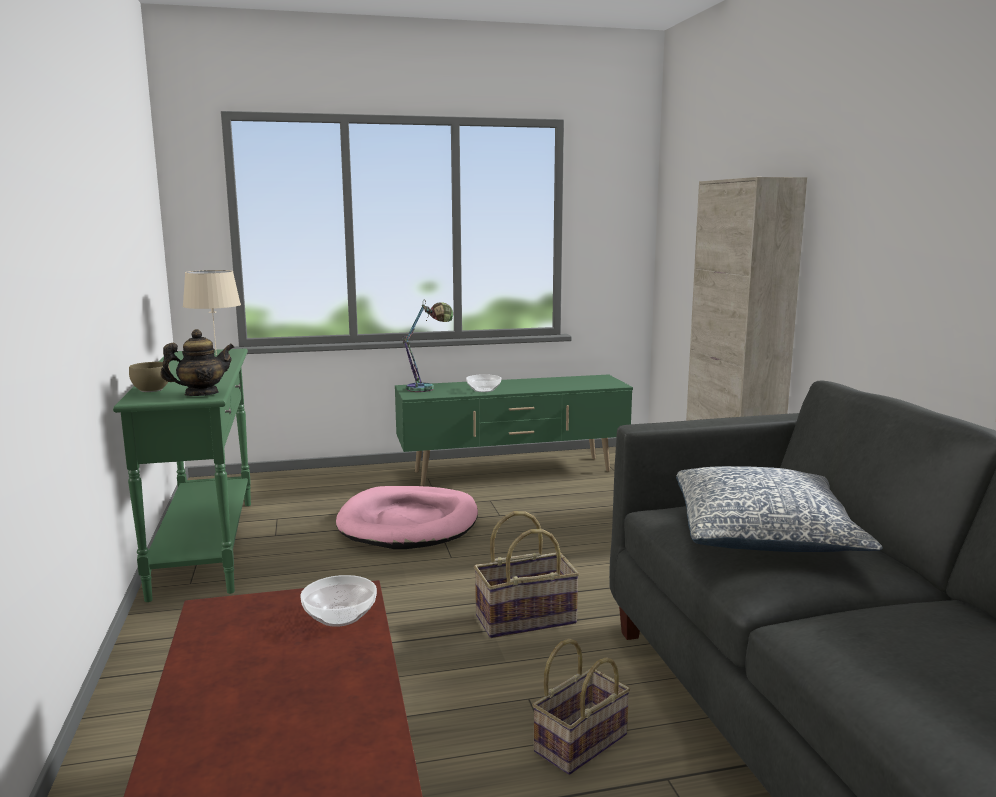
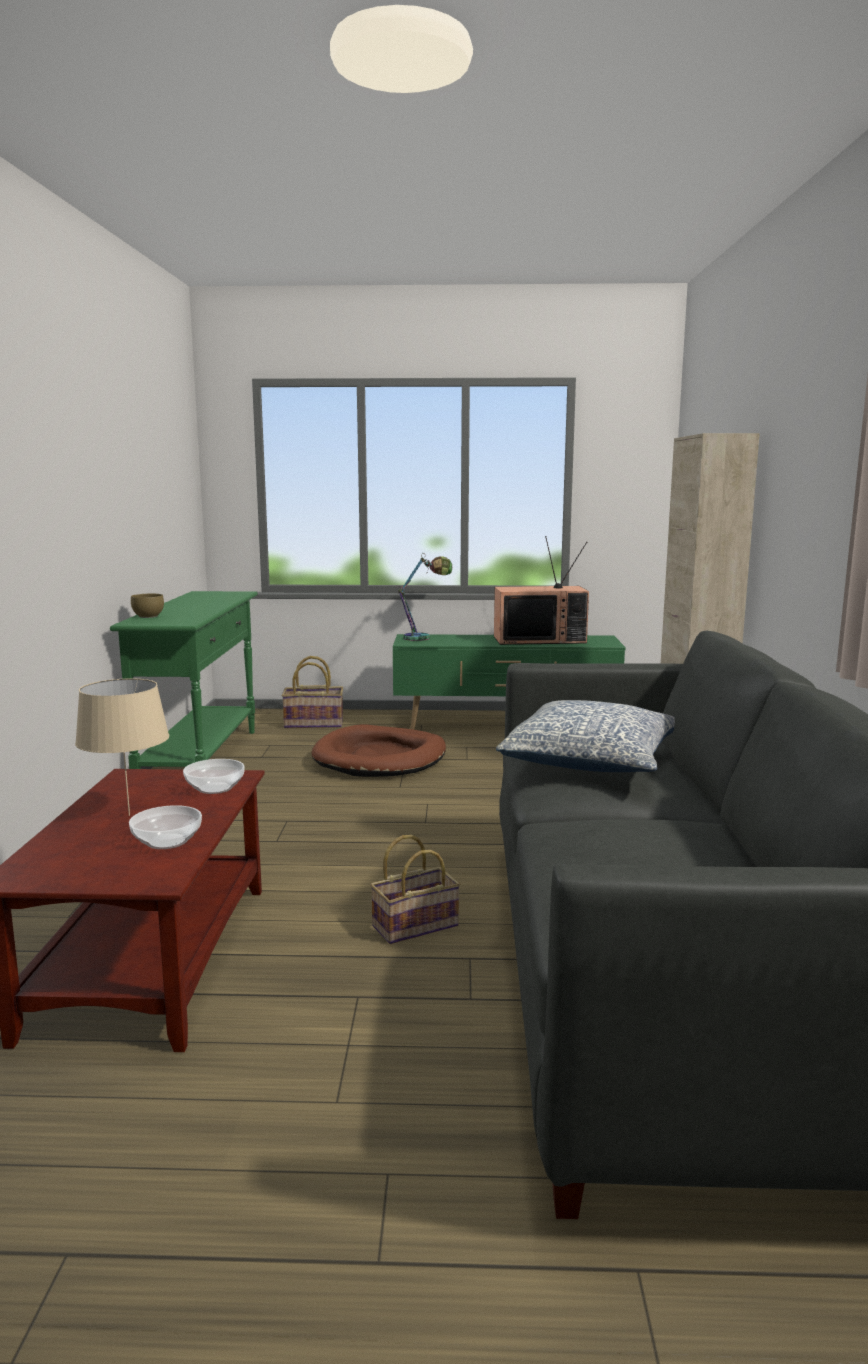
camera: 15 degrees right, 0 degrees up
(201, 394) = (182, 621): teapot -> none
(215, 355) = (225, 595): beige table lamp -> beige table lamp (128, 815)
(409, 523) = (380, 758): pink dog bed -> brown dog bed
(483, 390) = (474, 642): bowl -> bowl (166, 841)
(525, 618) = (432, 838): basket -> basket (314, 723)
(545, 383) = (540, 639): none -> television

